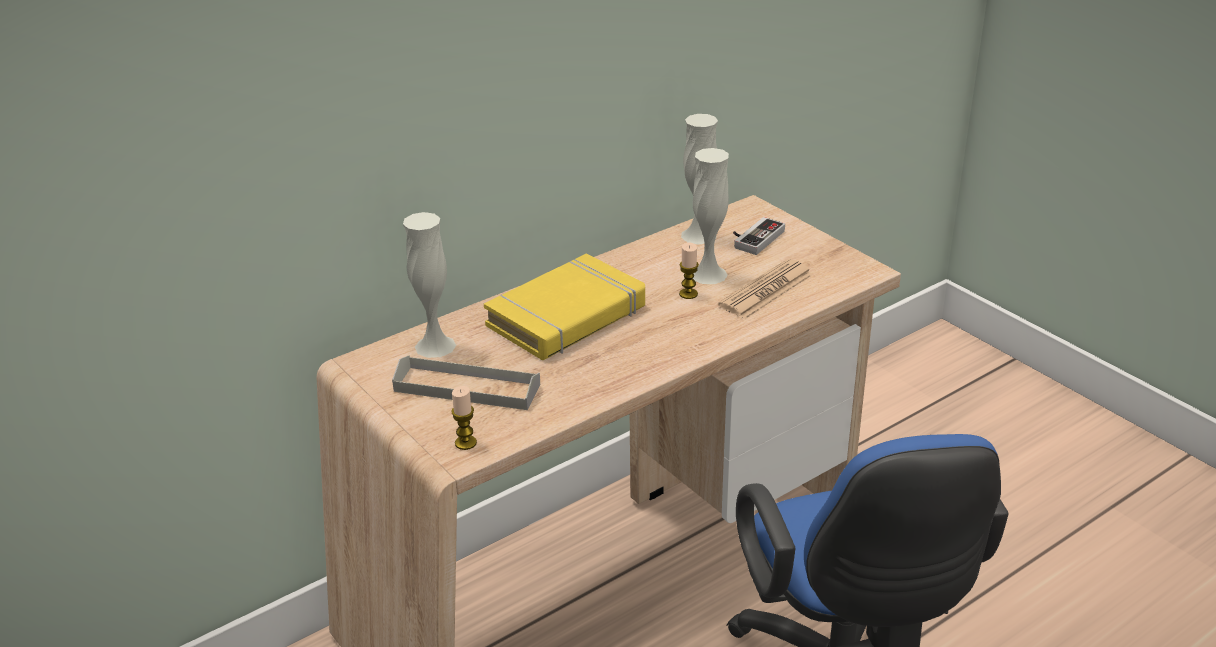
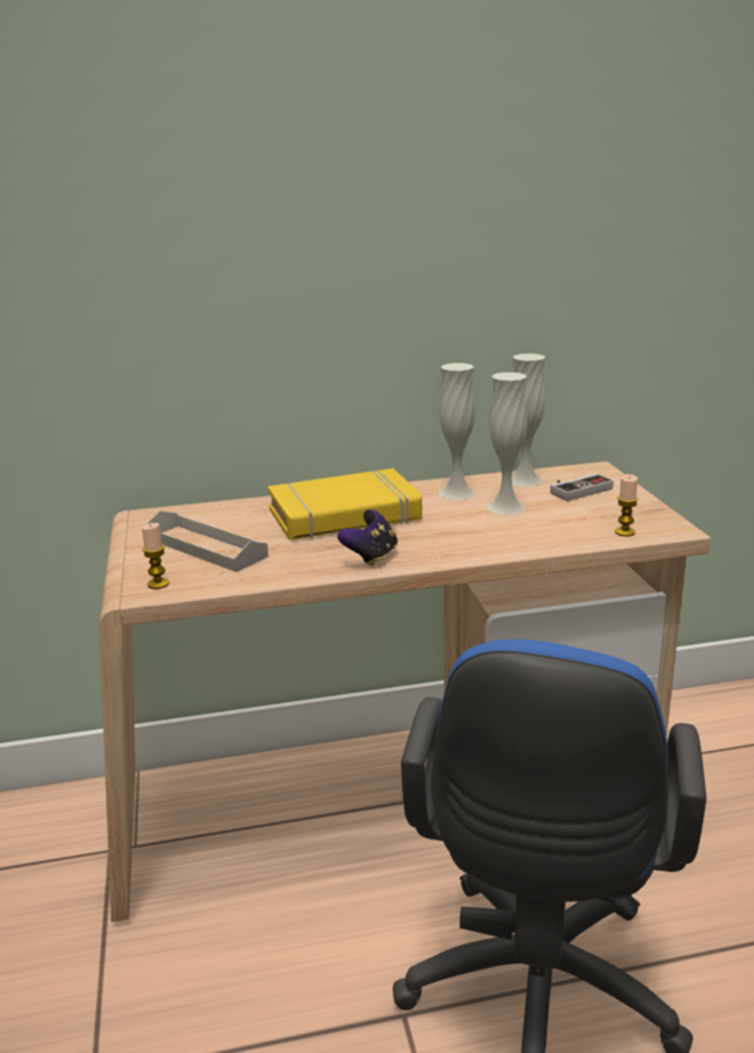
camera: 25 degrees right, 10 degrees down
(435, 346) = (214, 516): white vase -> white vase (457, 493)
(637, 362) = (371, 557): none -> game controller
(688, 294) = (472, 518): candle -> candle (625, 532)
(766, 290) = (551, 527): newspaper -> none

